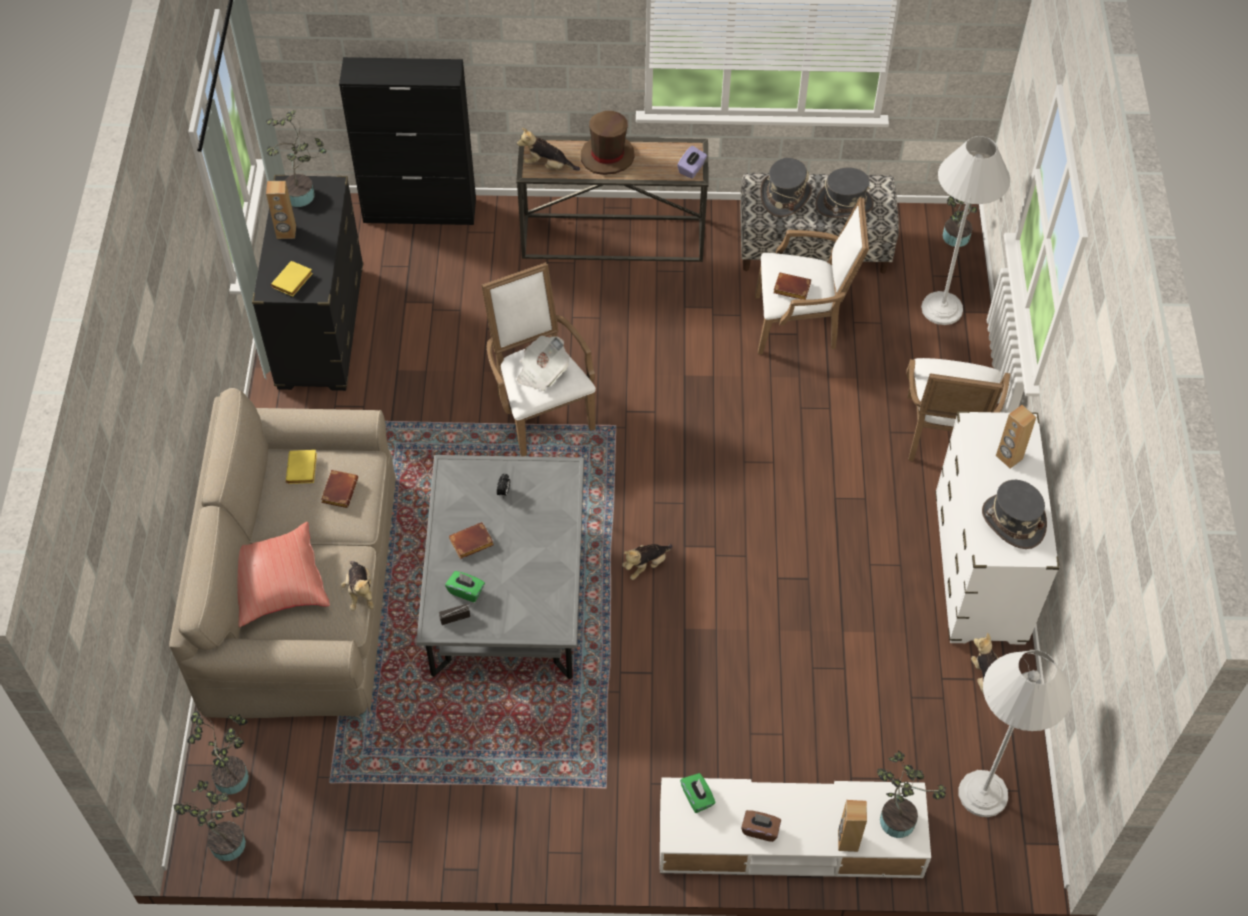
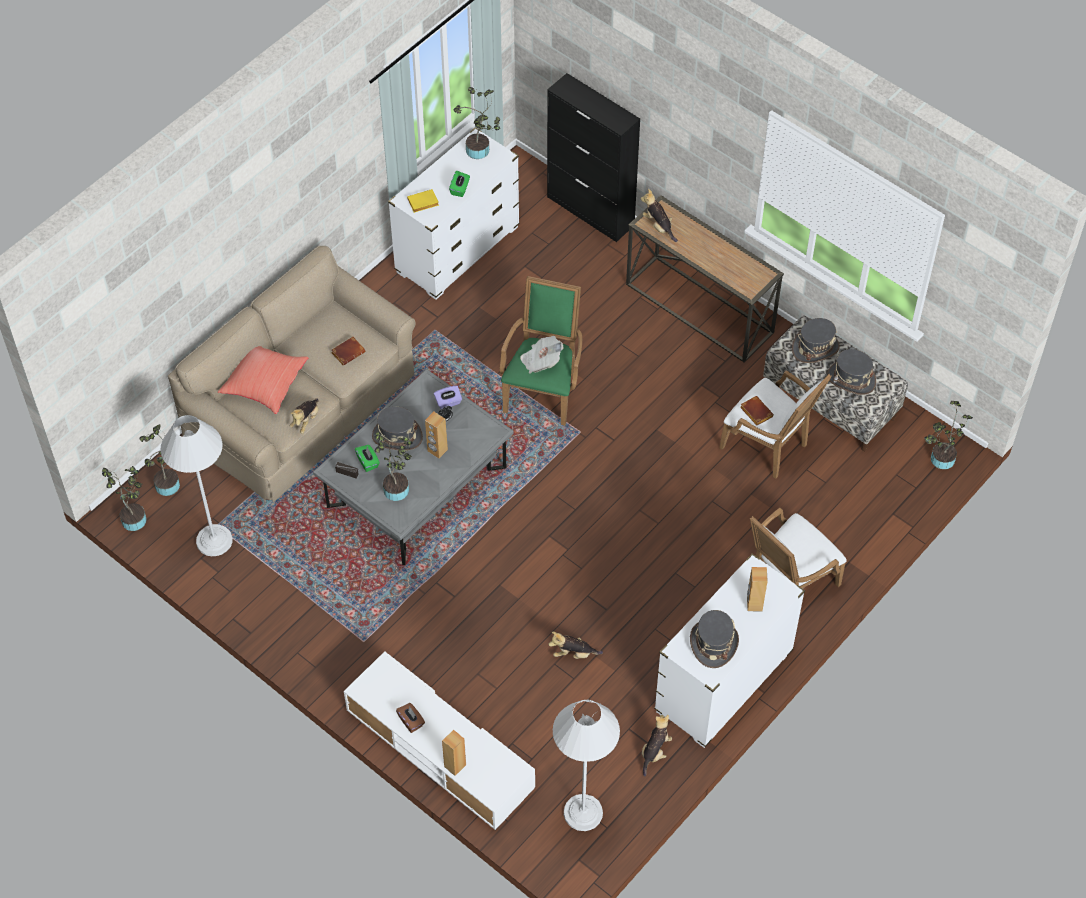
camera: 40 degrees right, 0 degrees up
(286, 232) = (448, 169): brown speaker -> brown speaker (437, 450)
(303, 470) = (339, 326): yellow book -> none
(321, 328) = (457, 250): black dresser -> white dresser
(471, 544) = (397, 436): brown book -> grey hat
(540, 408) = (543, 389): white armchair -> green armchair
(607, 156) = (704, 244): brown hat -> none
(646, 565) = (513, 530): plush toy -> plush toy (573, 653)
(692, 169) = (751, 287): purple tissue box -> purple tissue box (448, 402)
(697, 797) = (393, 677): green tissue box -> green tissue box (460, 189)
(896, 816) = (497, 774): potted plant -> potted plant (398, 487)
(942, 308) = (879, 501): white floor lamp -> white floor lamp (214, 540)

